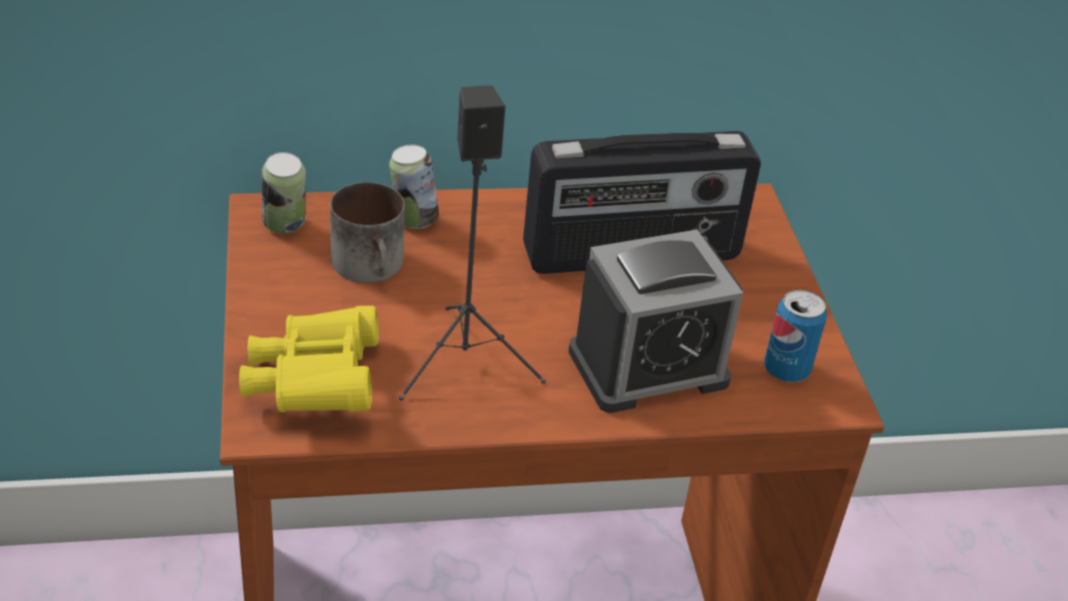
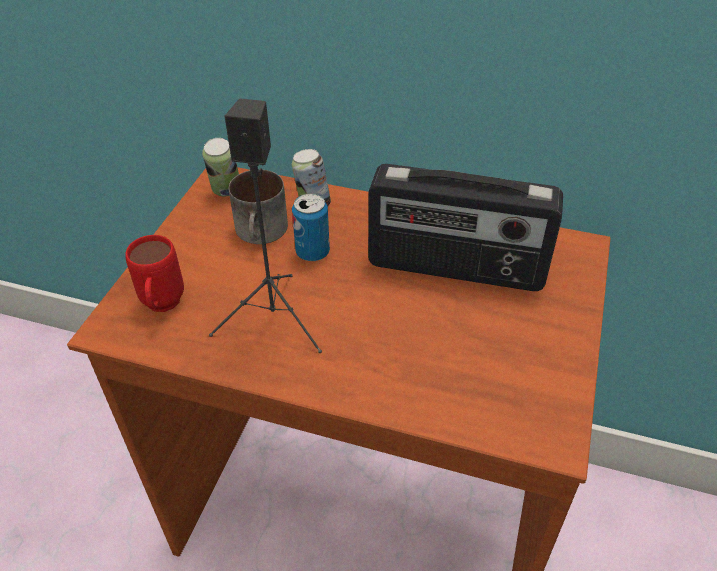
camera: 30 degrees right, 5 degrees up
(314, 384) = (162, 308): yellow binoculars -> red mug
(648, 367) = (409, 363): alarm clock -> none
(786, 370) = (524, 399): can -> can (312, 252)

